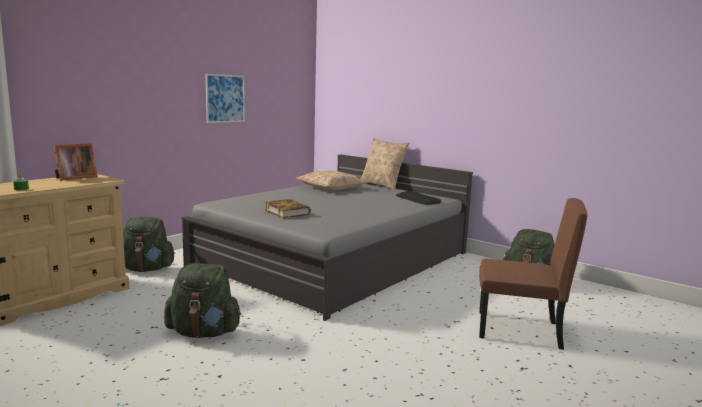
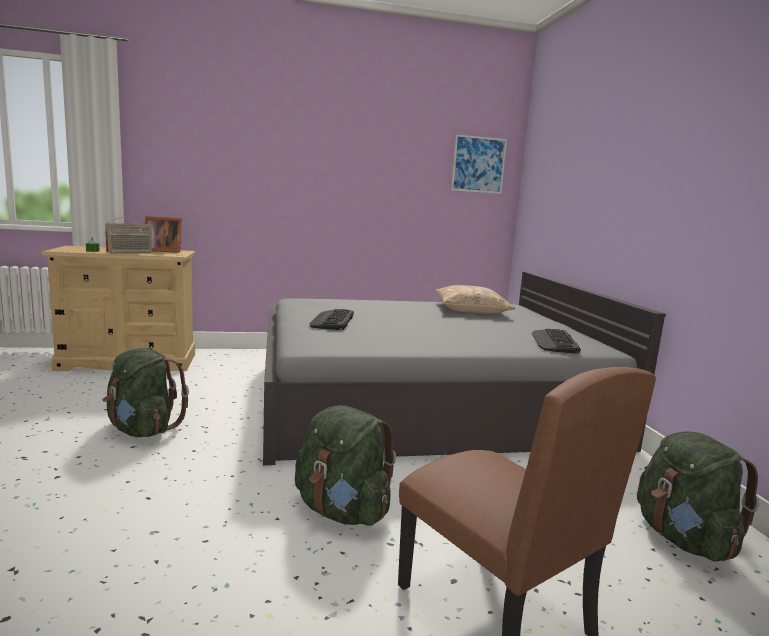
camera: 40 degrees right, 0 degrees up
(61, 184) = (130, 252): none -> radio
(146, 269) = (235, 359): green backpack -> green backpack (342, 511)
(225, 98) = (373, 187): picture -> picture (478, 164)
(287, 212) = (332, 320): book -> keyboard
(382, 185) = (554, 318): beige pillow -> none

